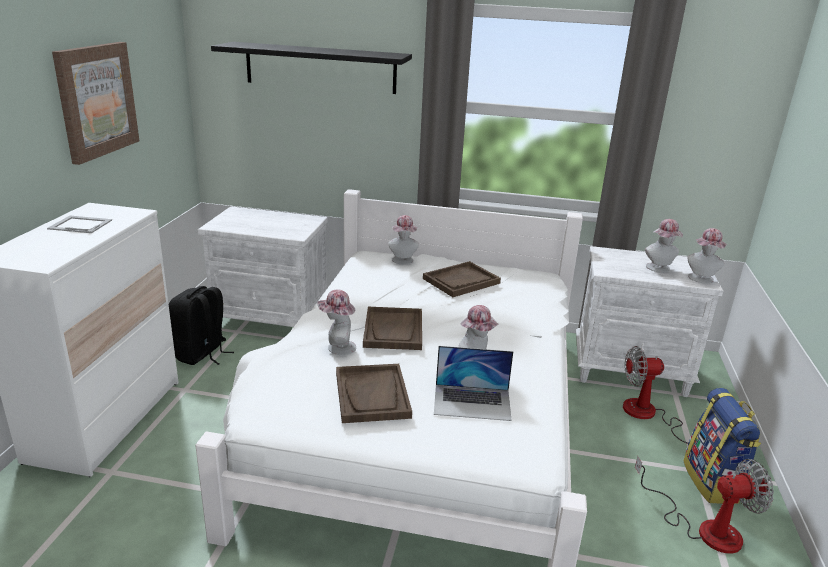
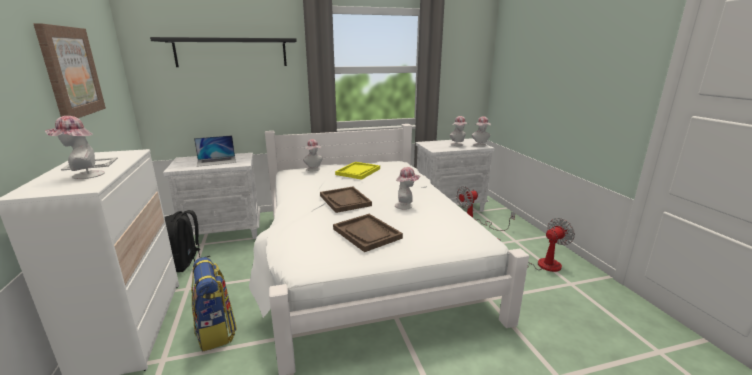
camera: 25 degrees left, 5 degrees down
(338, 347) = (319, 217): hat -> hat (83, 175)
(461, 281) = (358, 171): brown tray -> yellow tray
(472, 402) = (425, 222): laptop -> laptop (216, 161)
(713, 482) = (525, 243): backpack -> backpack (216, 331)

